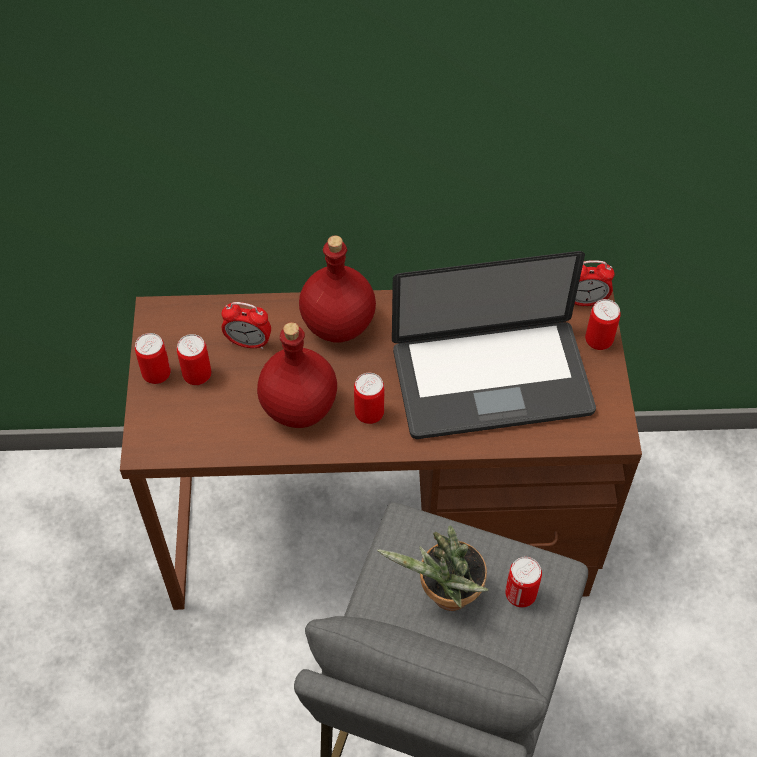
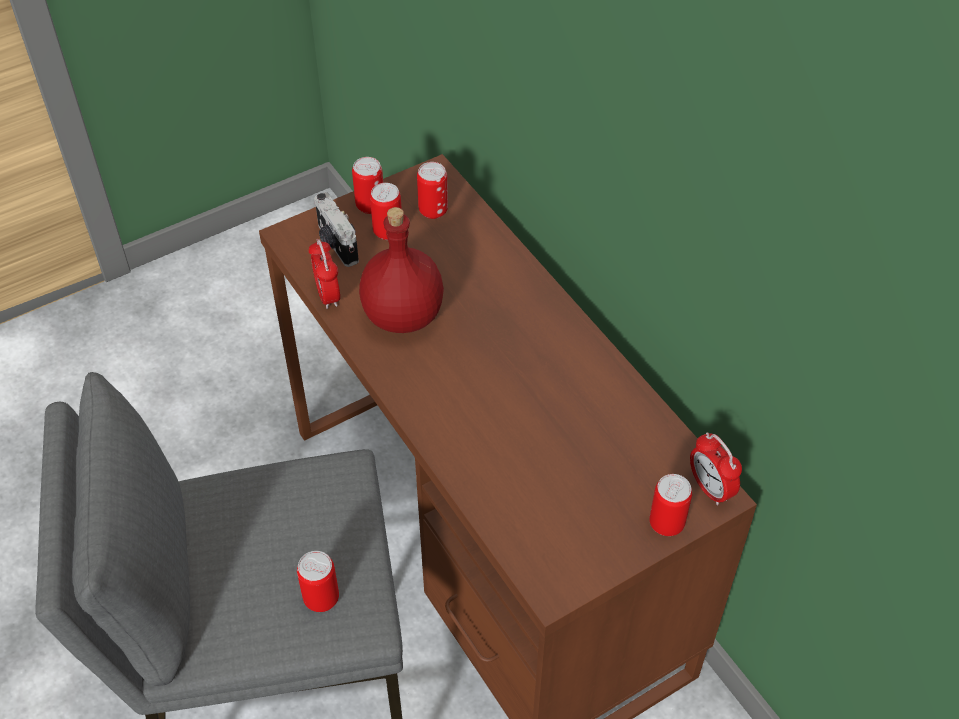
camera: 60 degrees right, 5 degrees down
(183, 419) = (336, 244): none -> camera
(248, 342) = (449, 248): alarm clock -> alarm clock (328, 295)
(339, 324) = (519, 301): red bottle -> none
(369, 413) = (432, 370): can -> can (433, 210)
(445, 597) = (283, 535): potted plant -> none
(491, 381) = (541, 450): laptop -> none

